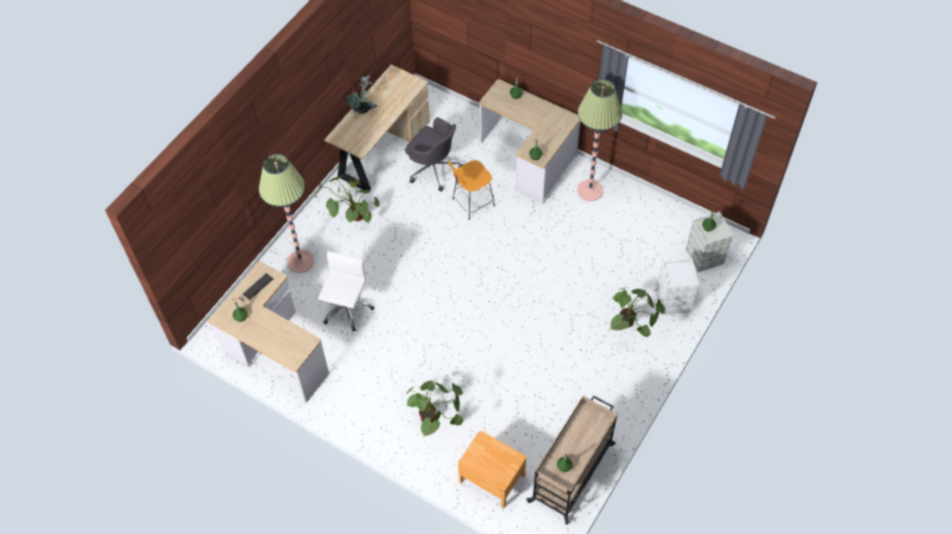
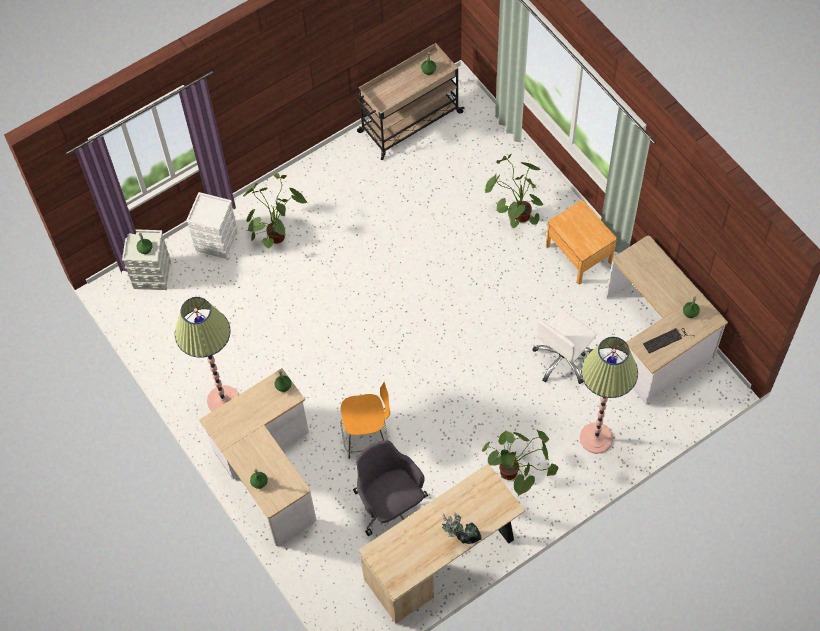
camera: 155 degrees left, 5 degrees up
(492, 478) = (485, 143): brown nightstand -> brown nightstand (578, 254)

